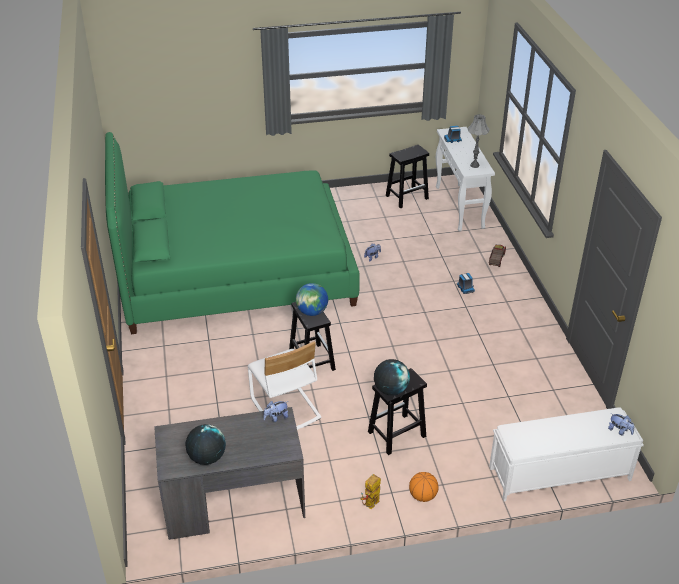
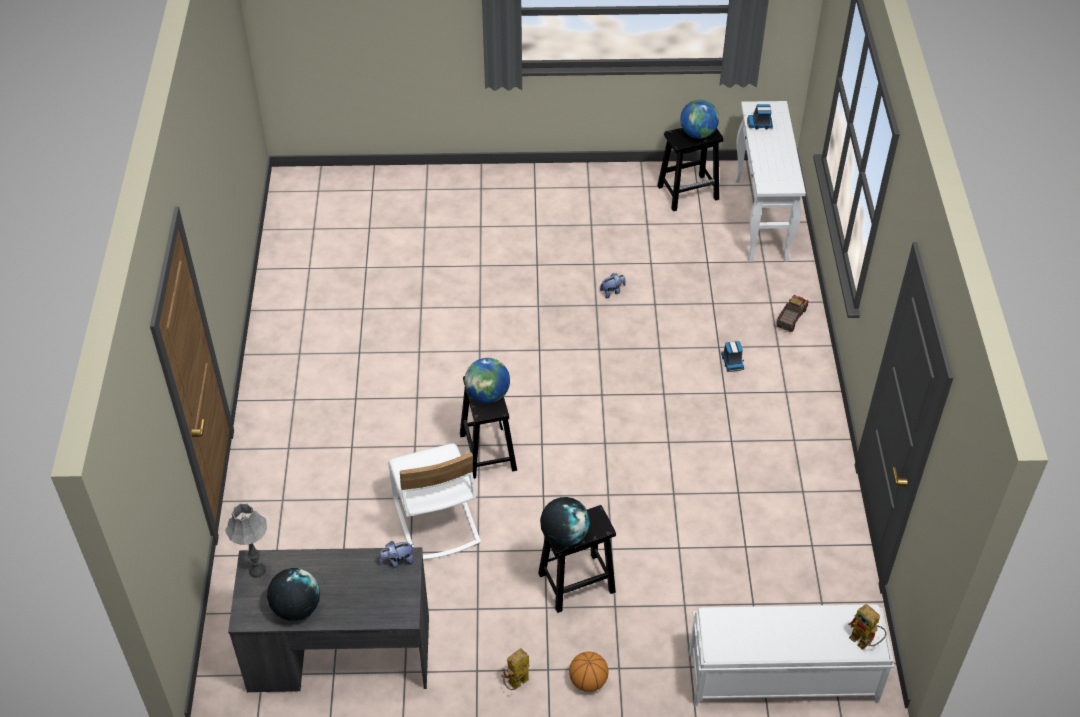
camera: 10 degrees right, 10 degrees up
(235, 272) = (413, 292): green bed -> none
(412, 152) = (698, 134): none -> globe
(474, 165) = (779, 175): grey table lamp -> grey table lamp (257, 571)
(619, 431) = (865, 642): plush toy -> toy robot

